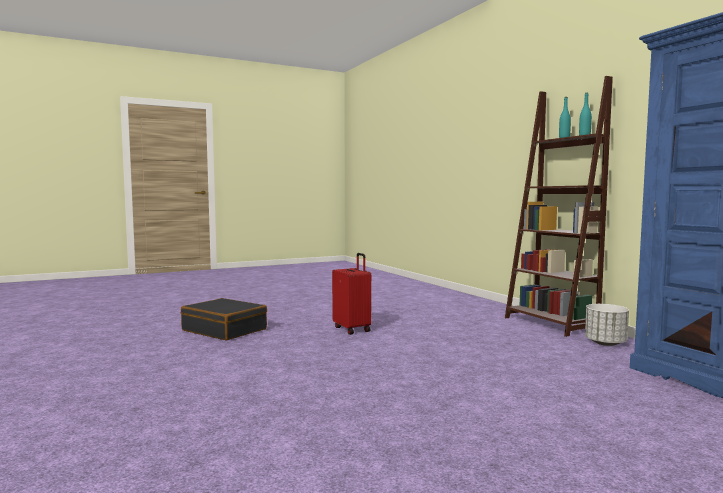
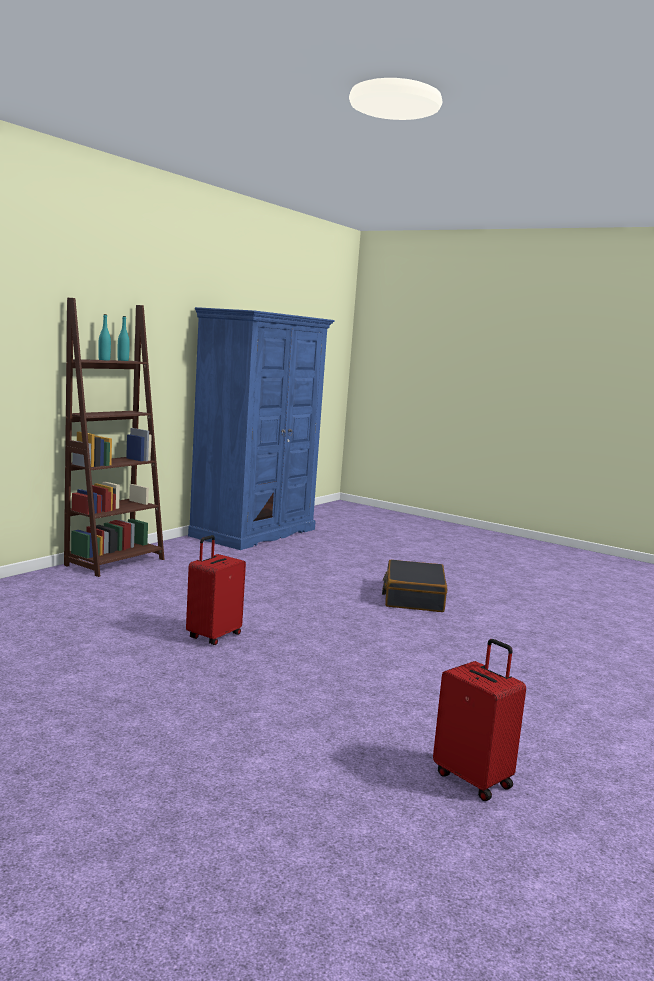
camera: 120 degrees left, 5 degrees up
(88, 346) = (474, 779): none -> red suitcase
(225, 330) = (292, 709): black suitcase -> black suitcase (413, 597)
(605, 343) = (177, 551): white planter -> none

